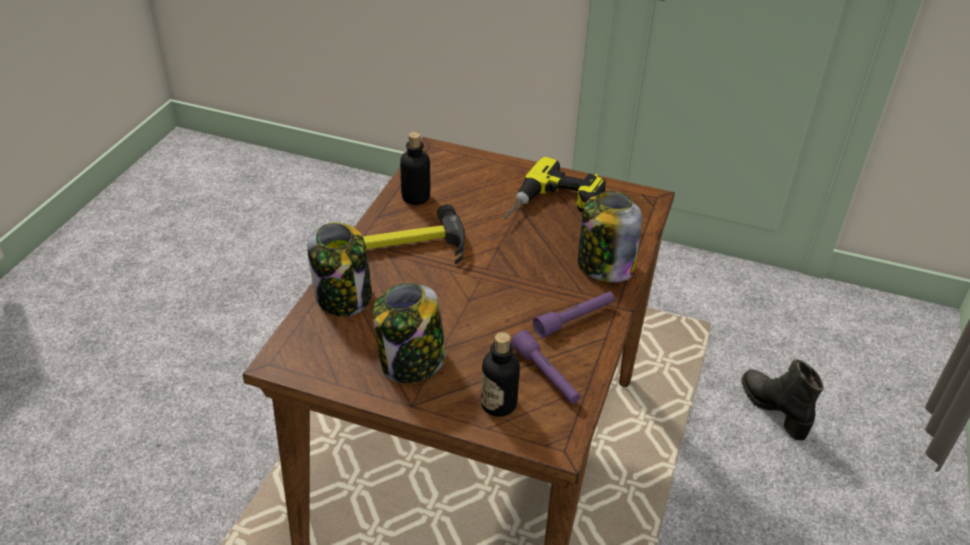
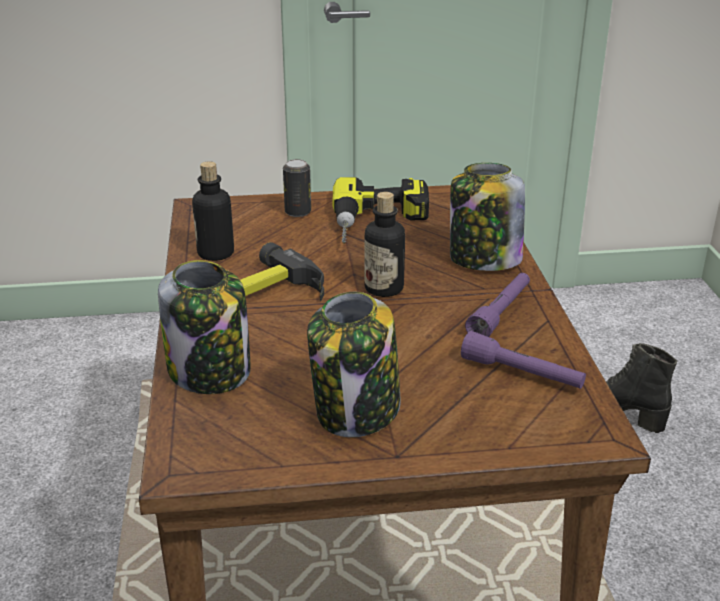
camera: 25 degrees left, 10 degrees down
(498, 404) = (498, 419): bottle -> bottle (384, 288)
(501, 177) = (298, 212): none -> can

